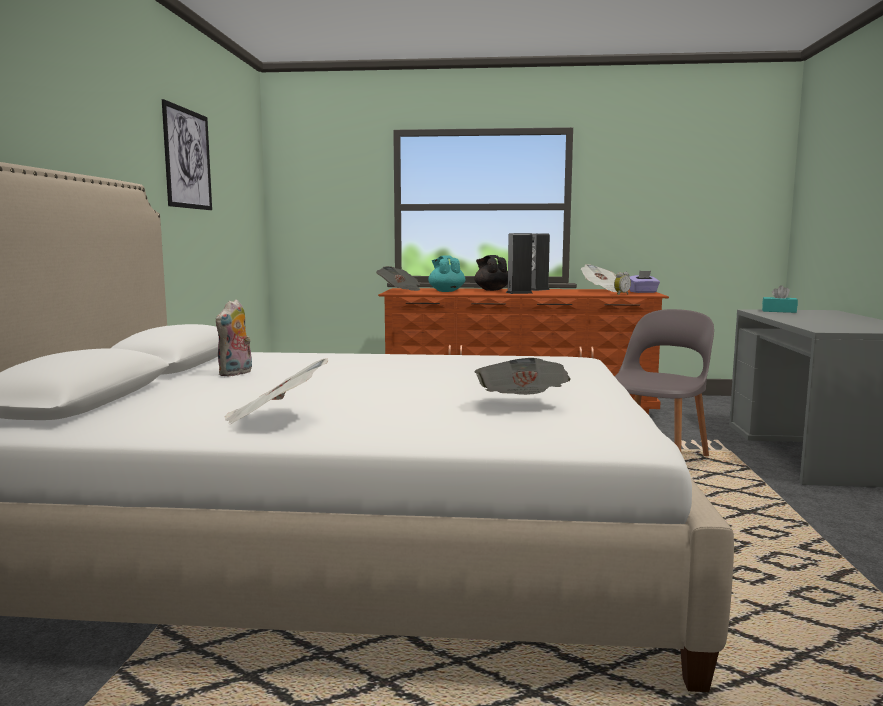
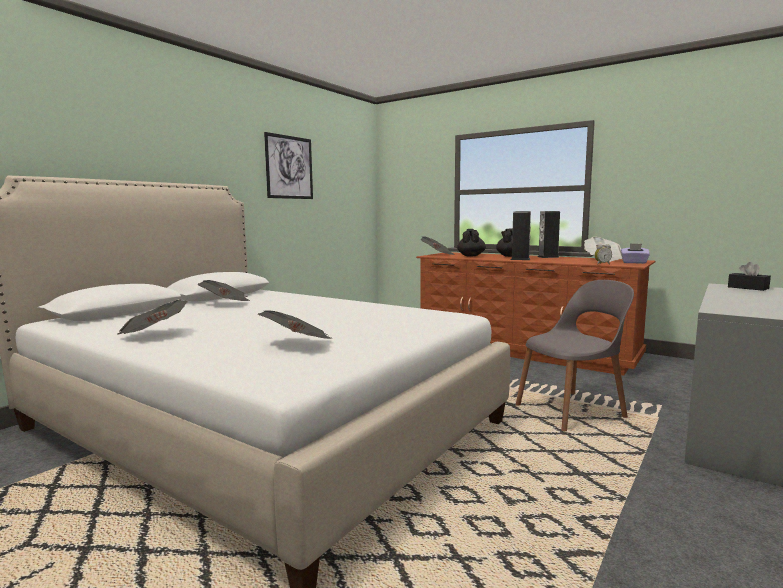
camera: 30 degrees right, 0 degrees up
(236, 373) = (226, 304): plush toy -> newspaper
(446, 291) = (471, 256): turquoise teapot -> black teapot
(779, 311) = (748, 288): turquoise tissue box -> black tissue box

